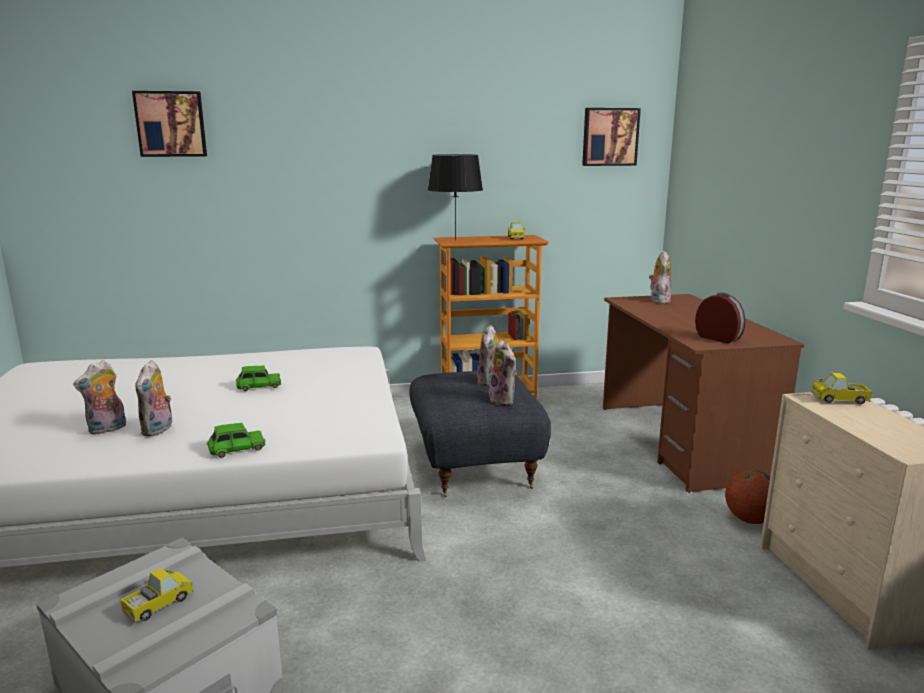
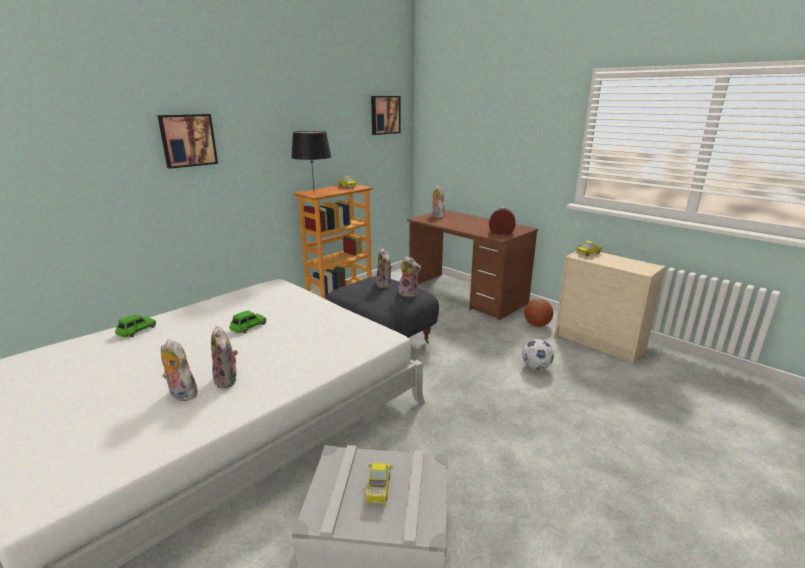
camera: 35 degrees left, 5 degrees up
(107, 429) = (181, 394): plush toy -> plush toy turned 120 degrees clockwise
(171, 124) = (67, 114): picture -> picture (188, 140)
(236, 448) = (309, 372): green toy car -> green toy car (136, 330)
(657, 580) = (535, 367): none -> football

